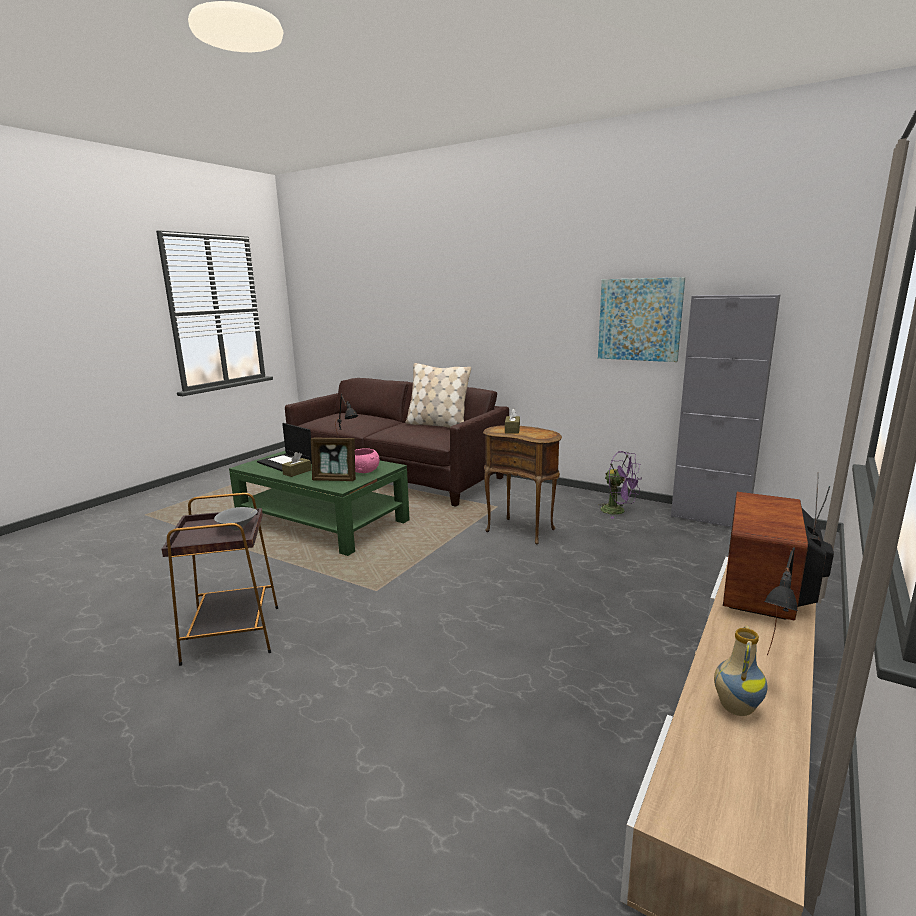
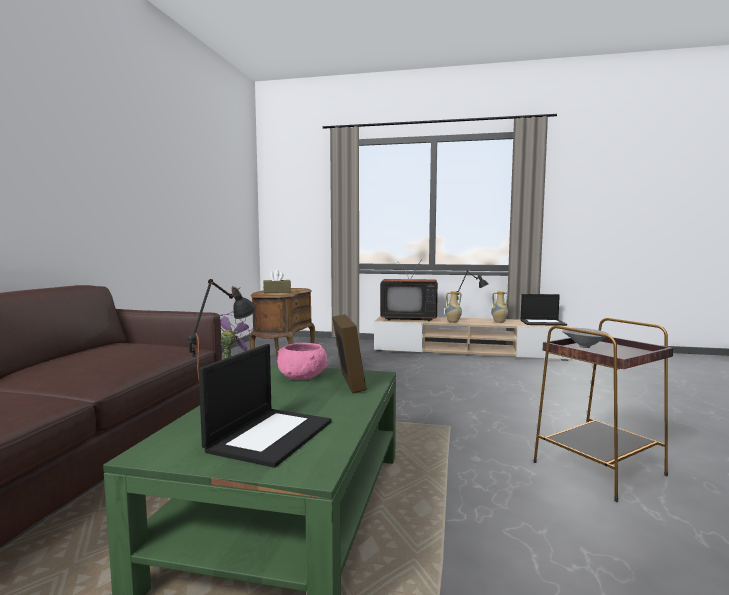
camera: 110 degrees left, 10 degrees down
(297, 472) = (329, 411): brown tissue box -> none
(437, 425) = (88, 350): beige pillow -> none
(639, 319) = (182, 199): picture -> none
(709, 518) = (243, 351): grey cabinet -> none
(726, 635) = (453, 322): none -> vase
(737, 804) = (543, 322): none -> laptop

